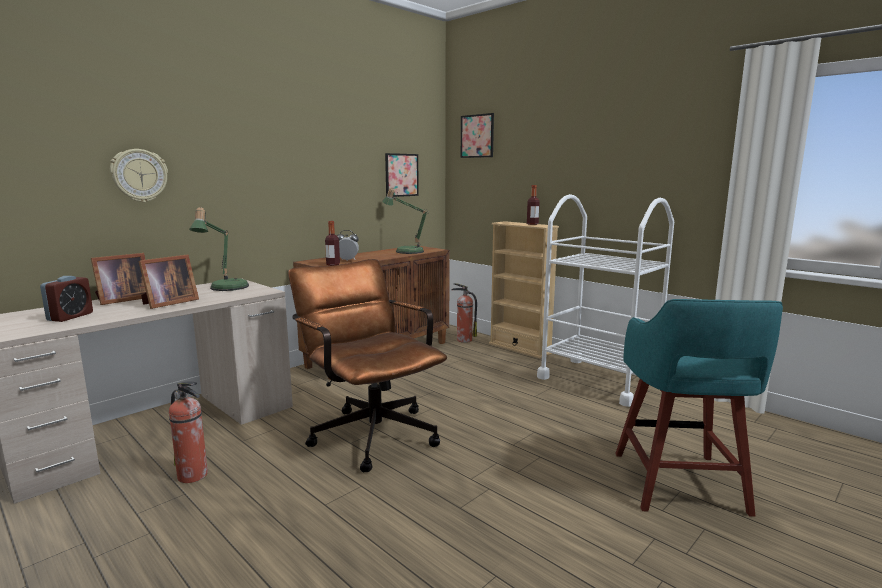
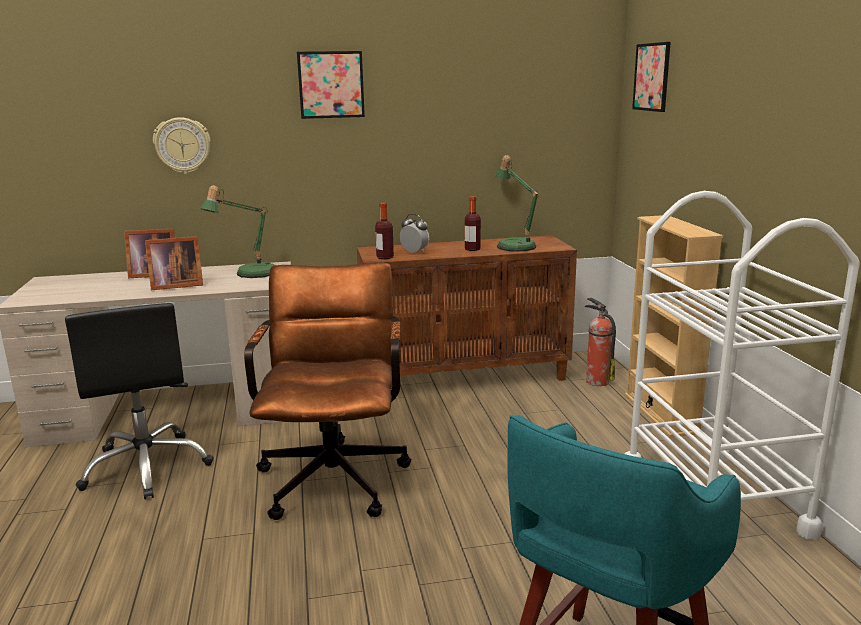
camera: 35 degrees right, 5 degrees up
(70, 317) = (88, 288): alarm clock -> none
(193, 475) = (147, 467): fire extinguisher -> black office chair
(401, 175) = (535, 135): picture -> picture (331, 85)
(532, 224) = (688, 227): bottle -> bottle (472, 249)

